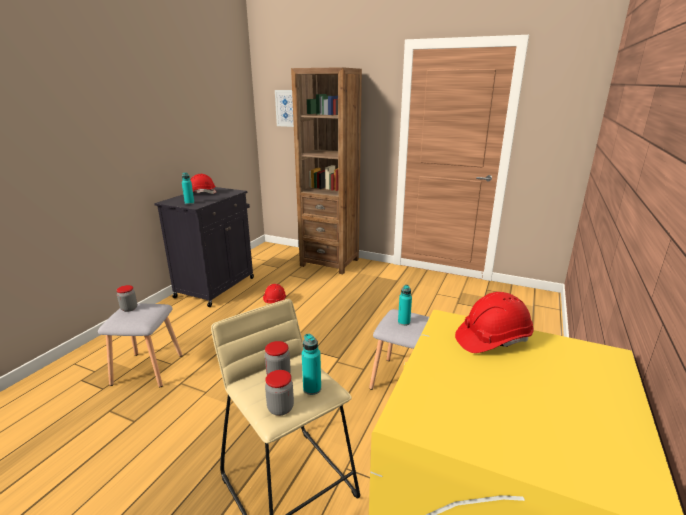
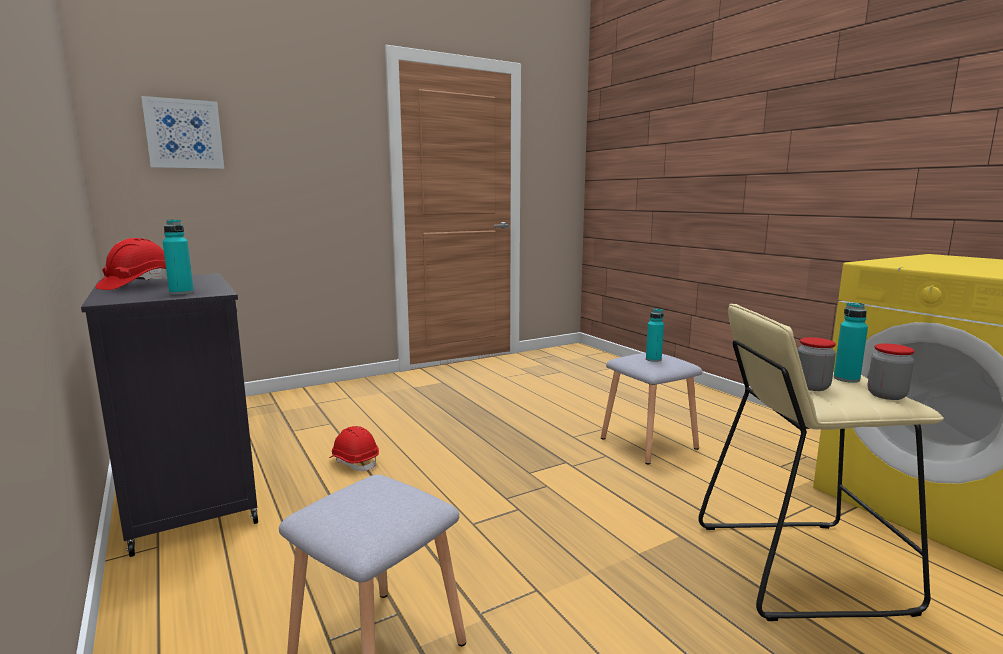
camera: 55 degrees left, 10 degrees down
(129, 308) = (338, 508): jar -> none
(329, 262) = (316, 398): brown bookcase -> none
(492, 339) = (911, 261): red hard hat -> none

